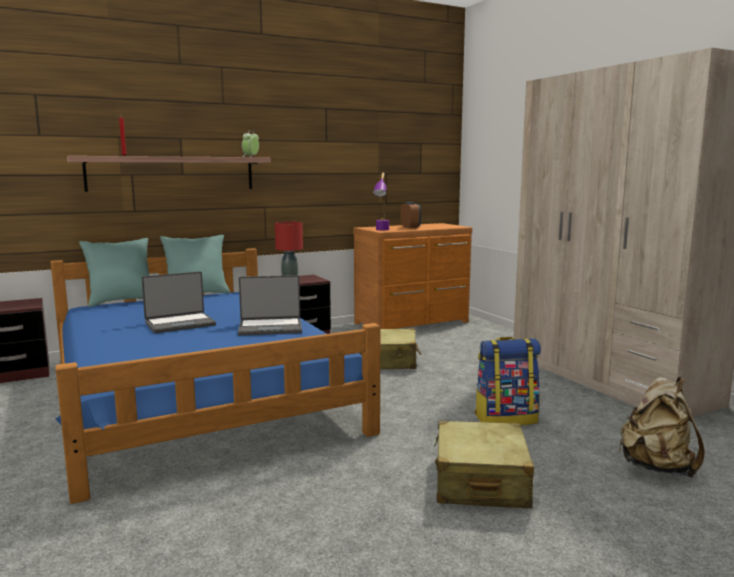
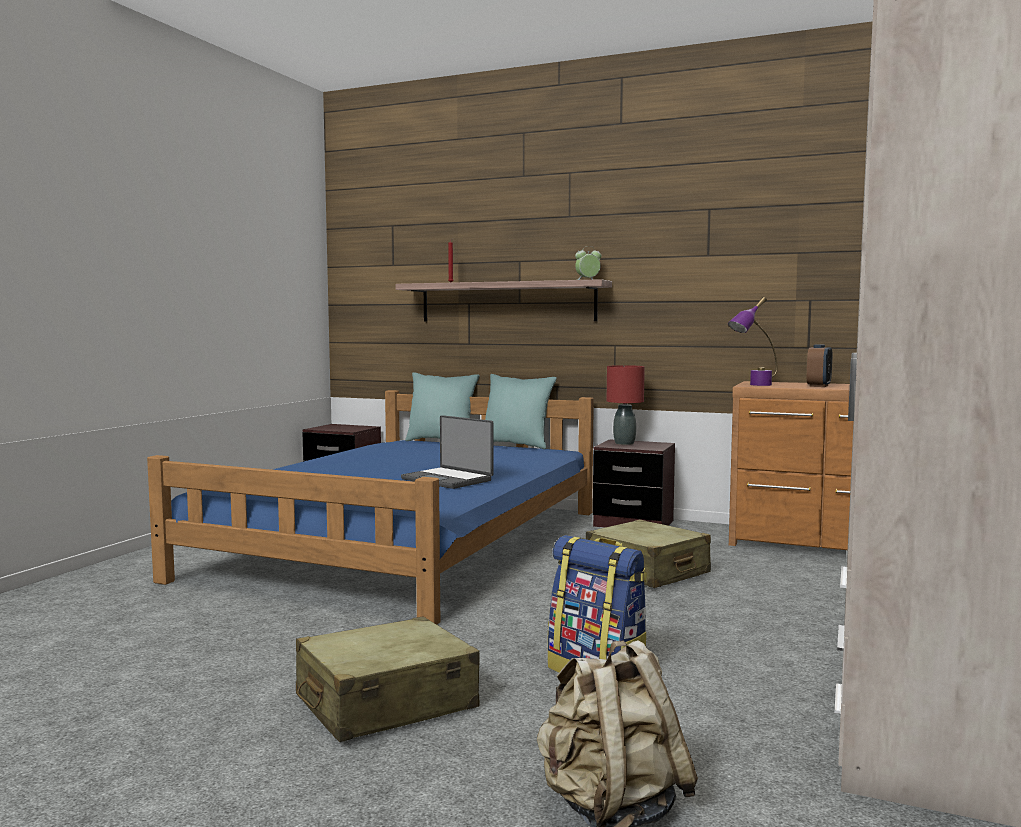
camera: 50 degrees right, 5 degrees down
(180, 324) = (401, 462): laptop -> none

